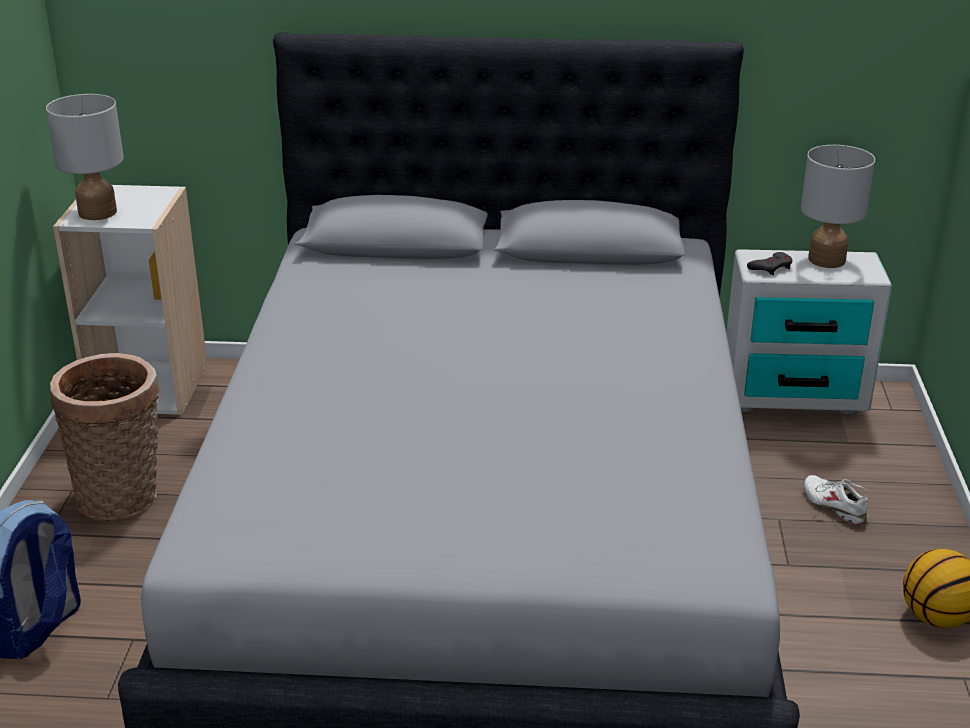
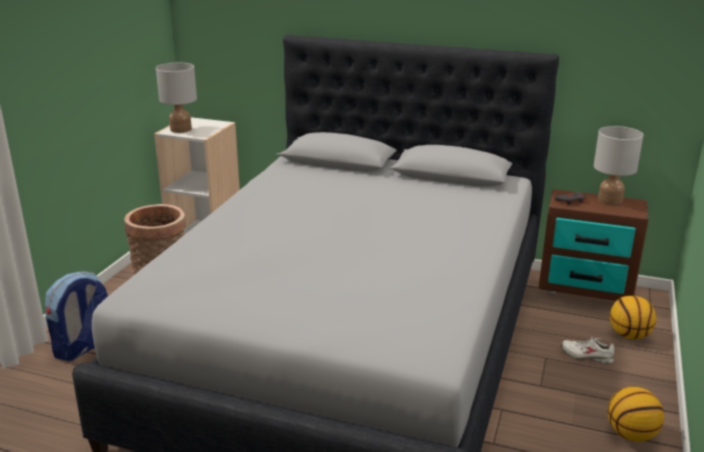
camera: 15 degrees right, 5 degrees down
(794, 402) = (584, 292): white nightstand -> brown nightstand
(834, 506) = (586, 356): white shoe -> white shoe turned 45 degrees counterclockwise
(880, 463) = (629, 335): none -> basketball

